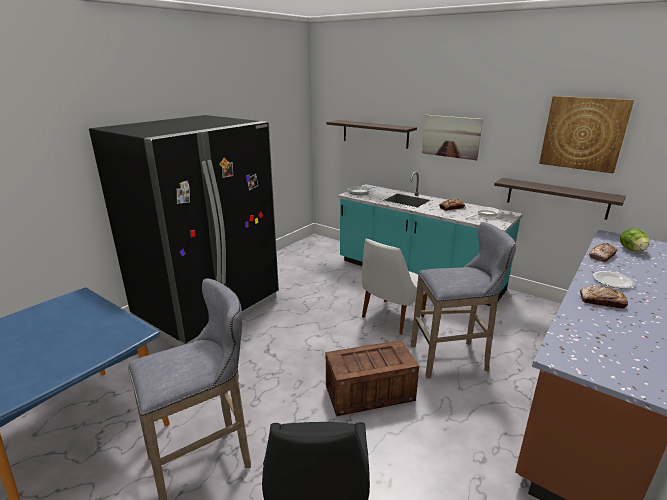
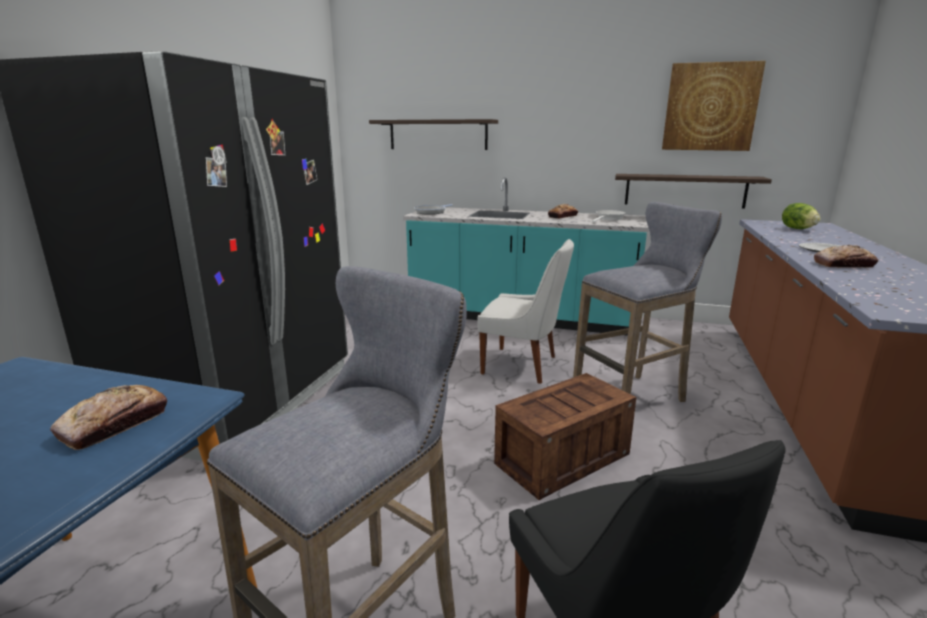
camera: 20 degrees left, 5 degrees down
(391, 318) = (522, 365): white chair -> white chair turned 90 degrees counterclockwise
(451, 136) = (546, 128): picture -> none
(602, 256) = (779, 235): bread -> bread (114, 424)

